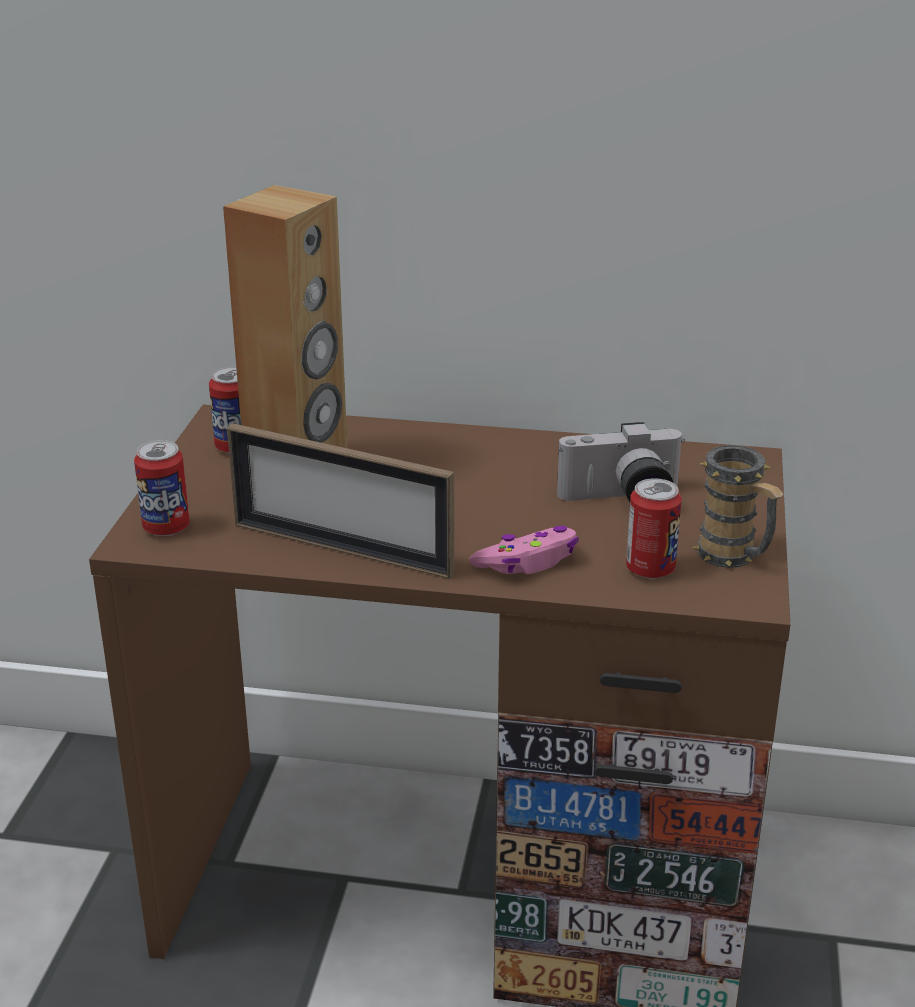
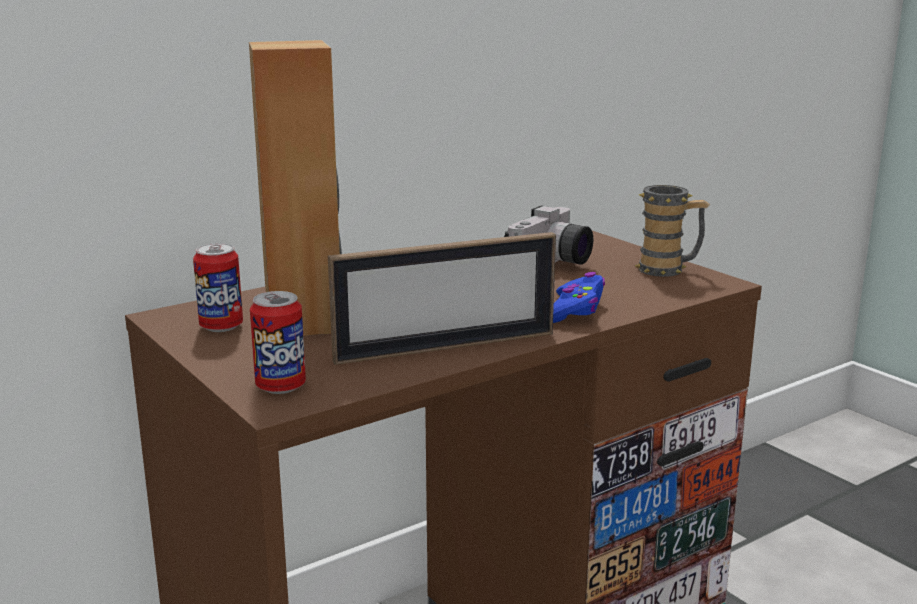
camera: 45 degrees left, 10 degrees down
(528, 562) = (575, 310): pink game controller -> blue game controller
(650, 569) = (645, 289): can -> none

